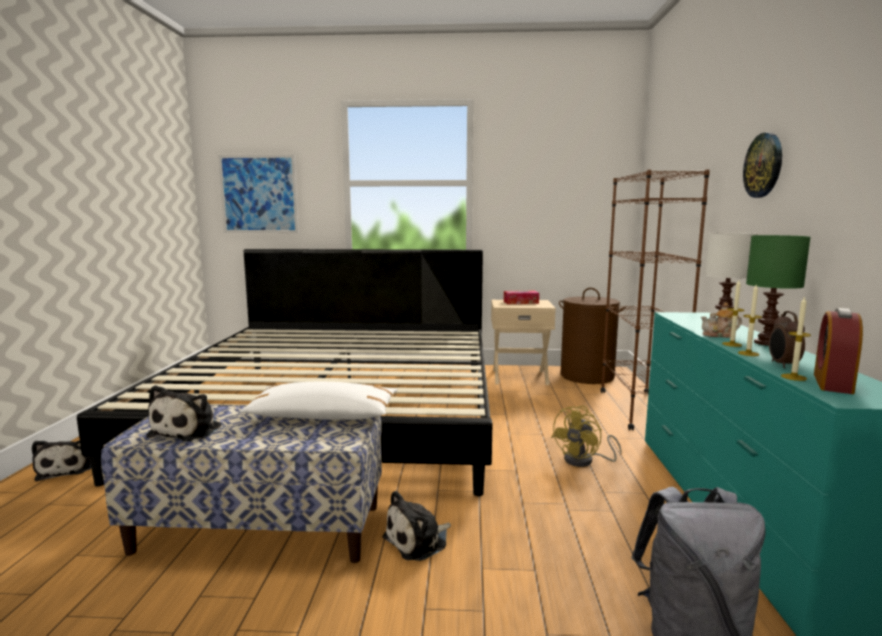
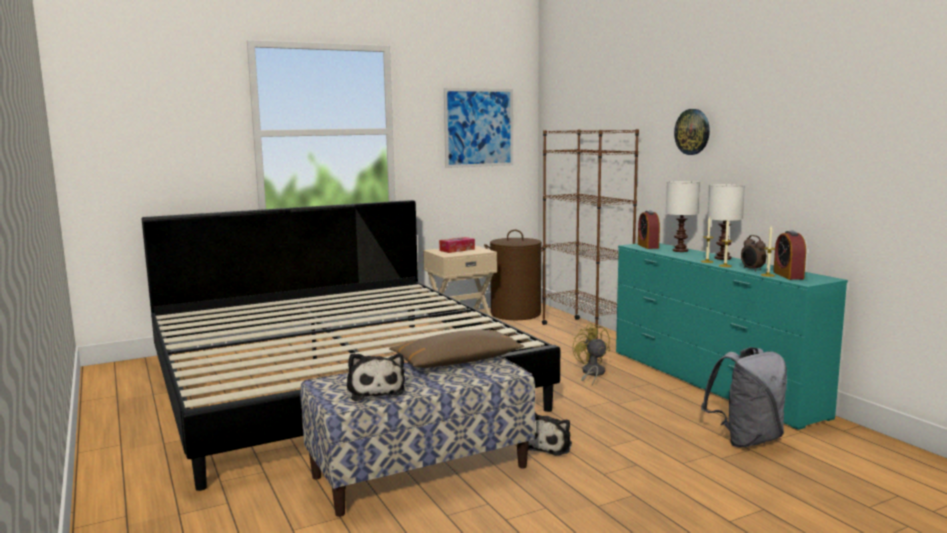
camera: 30 degrees left, 0 degrees up
(66, 469) = (131, 489): plush toy -> none
(259, 194) = (145, 148): picture -> picture (479, 127)
(323, 415) = (458, 361): white pillow -> brown pillow
(584, 461) = (591, 373): yellow fan -> yellow fan turned 150 degrees clockwise
(690, 316) = (648, 246): none -> alarm clock
(720, 335) = (690, 257): teapot -> none
(766, 343) = (722, 258): green table lamp -> white table lamp

